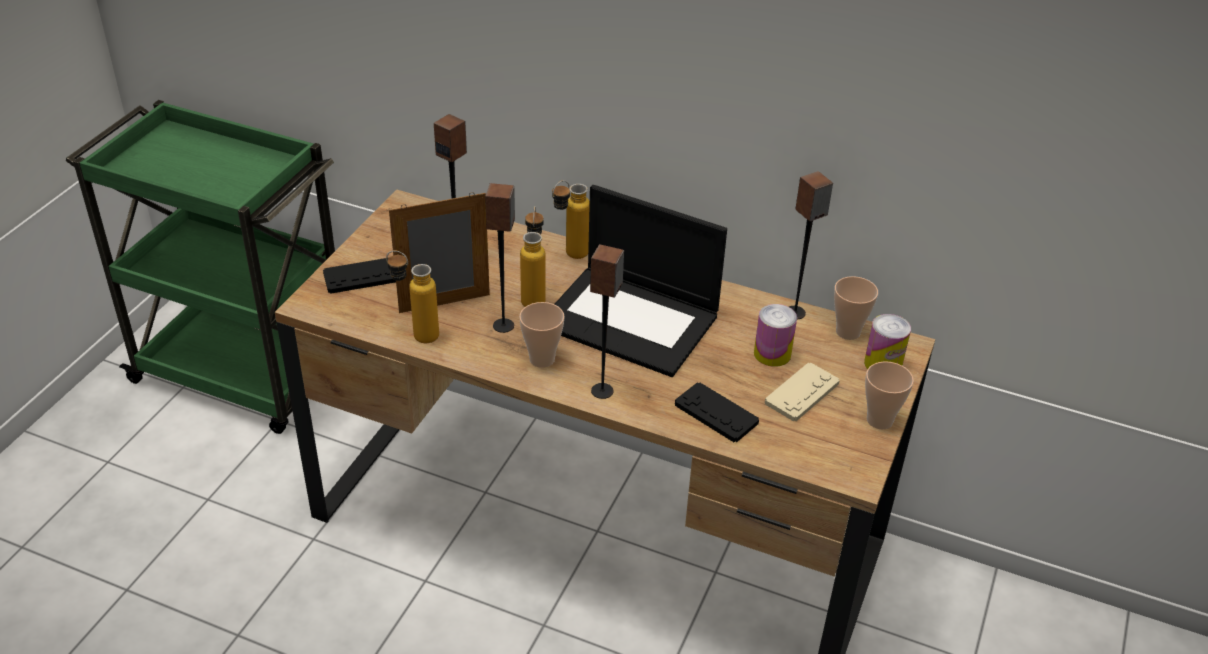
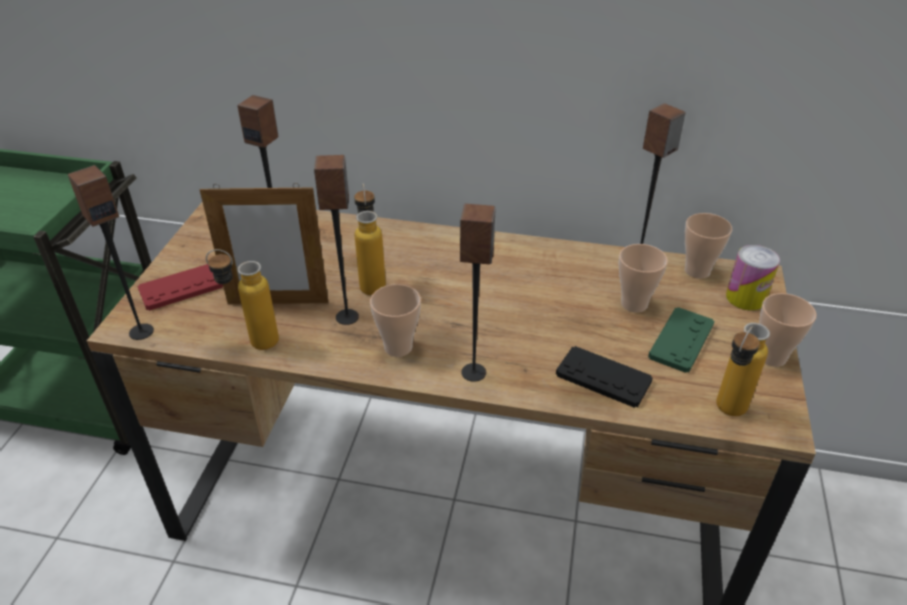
camera: 10 degrees left, 0 degrees up
(321, 311) = (141, 331): none -> speaker
(361, 277) = (181, 288): black game controller -> red game controller
(444, 303) = (278, 303): picture frame -> picture frame turned 150 degrees counterclockwise
(569, 256) = (397, 237): bottle -> bottle (725, 414)
(632, 320) = (480, 291): laptop -> none
(772, 354) = (634, 304): can -> cup
(802, 393) = (681, 340): beige game controller -> green game controller

